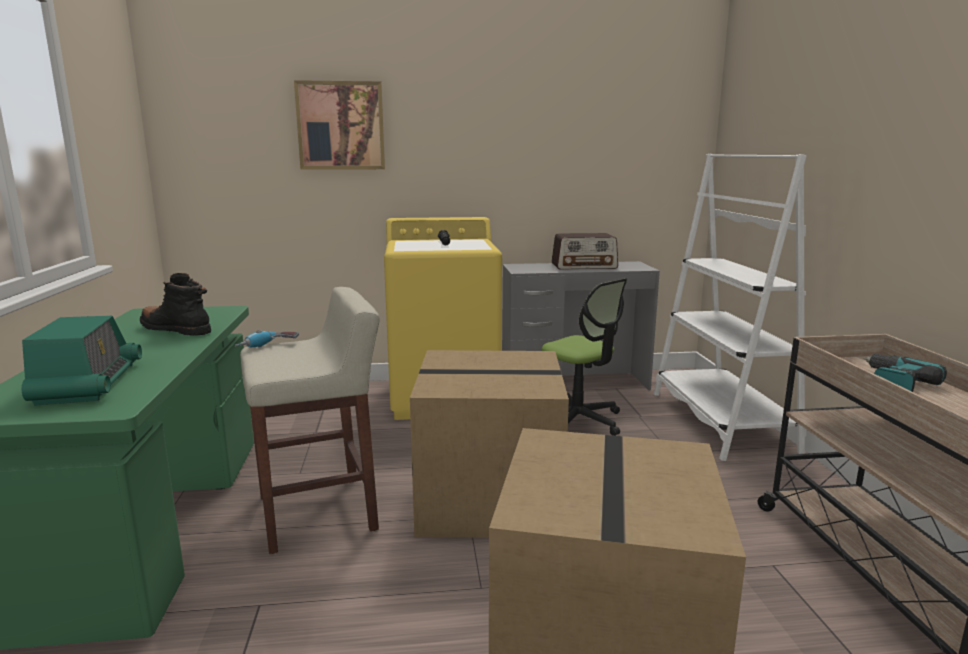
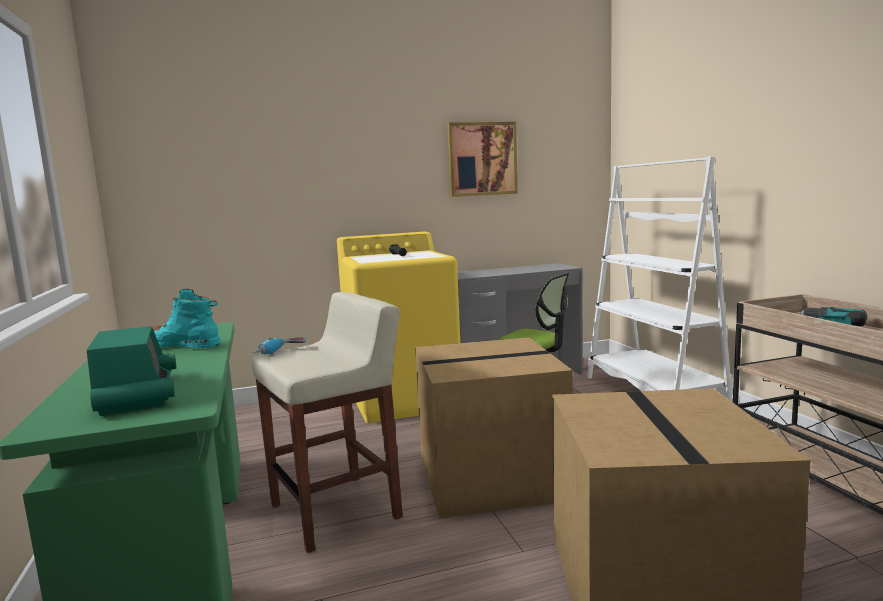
camera: 10 degrees left, 5 degrees down
(176, 330) = (182, 346): black boot -> turquoise boot
(341, 126) = (289, 155): picture -> picture (482, 159)
(584, 266) = (516, 269): radio -> none

